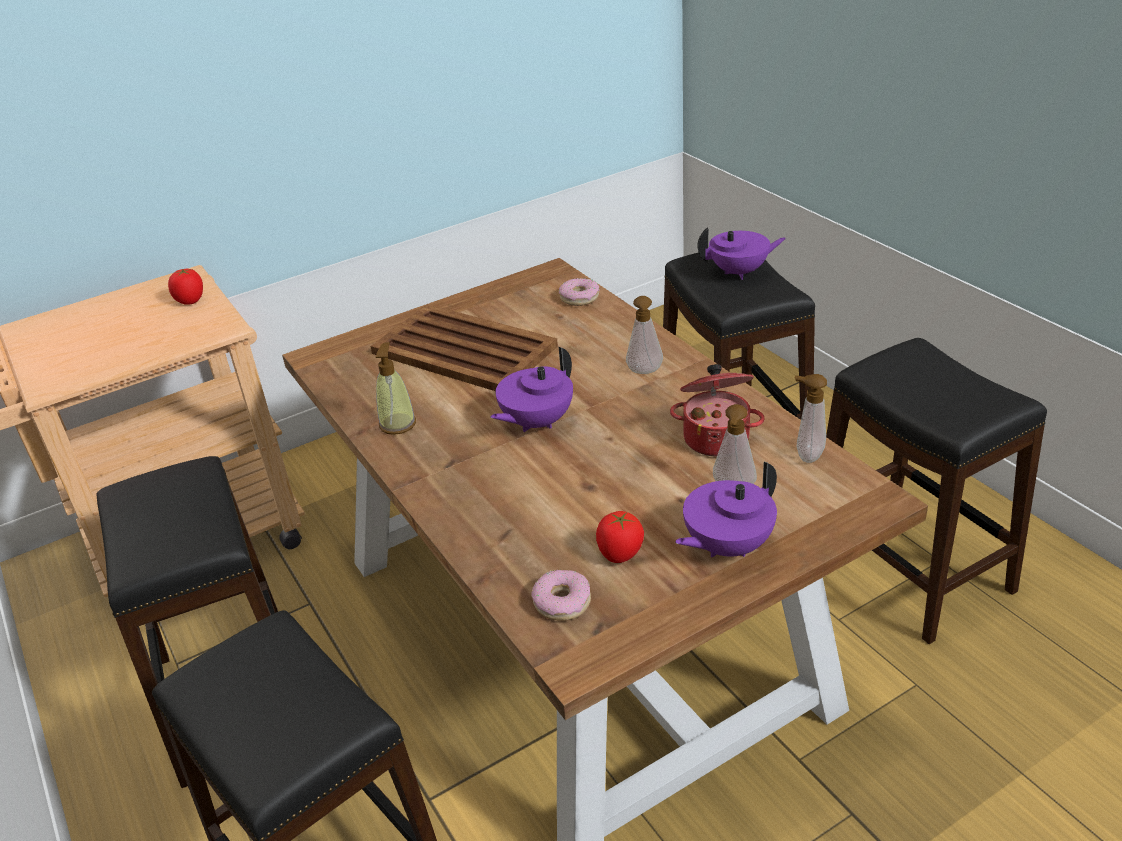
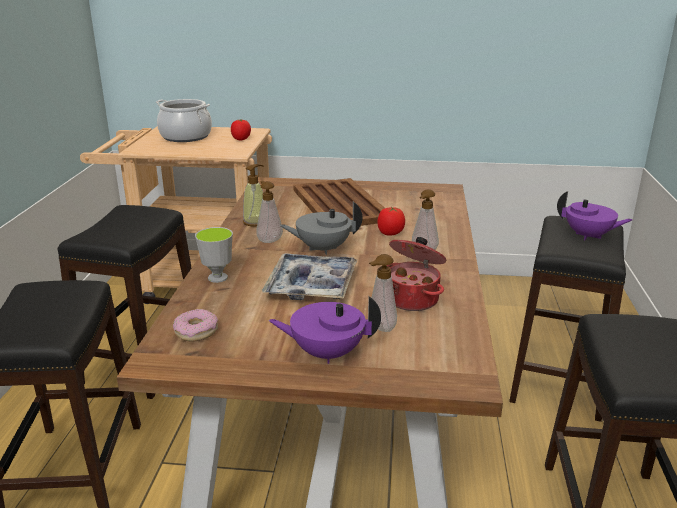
camera: 35 degrees right, 10 degrees down
(91, 330) = (185, 137): none -> cooking pot
(477, 524) = (217, 278): none -> cup
(536, 422) = (322, 249): purple teapot -> grey teapot
(579, 298) = (443, 205): donut -> none
(595, 476) = (311, 285): none -> tray
(620, 554) = (262, 326): tomato -> tomato (390, 233)
(806, 455) = (458, 333): soap dispenser -> soap dispenser (269, 240)

